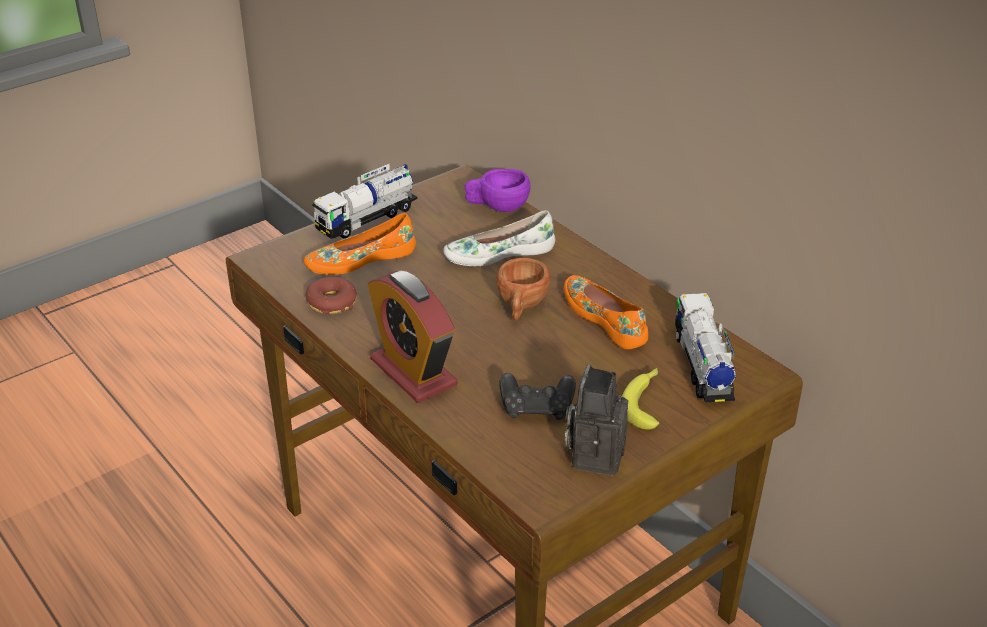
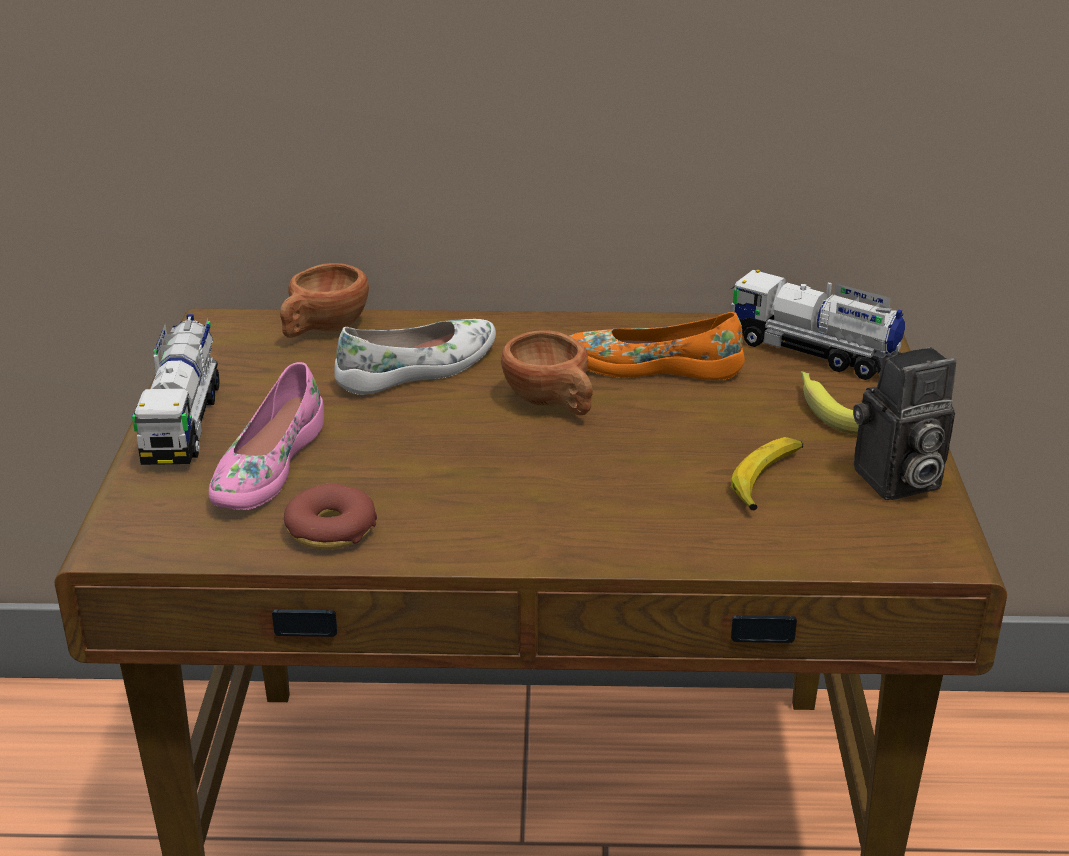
camera: 50 degrees left, 5 degrees down
(360, 259) = (266, 466): orange shoe -> pink shoe
(413, 372) = (580, 534): alarm clock -> none
(497, 207) = (322, 329): purple cup -> brown cup
(499, 253) = (419, 369): white shoe -> white shoe turned 150 degrees counterclockwise
(537, 409) = (767, 481): black game controller -> banana
(594, 454) = (896, 482): camera -> camera turned 75 degrees counterclockwise

